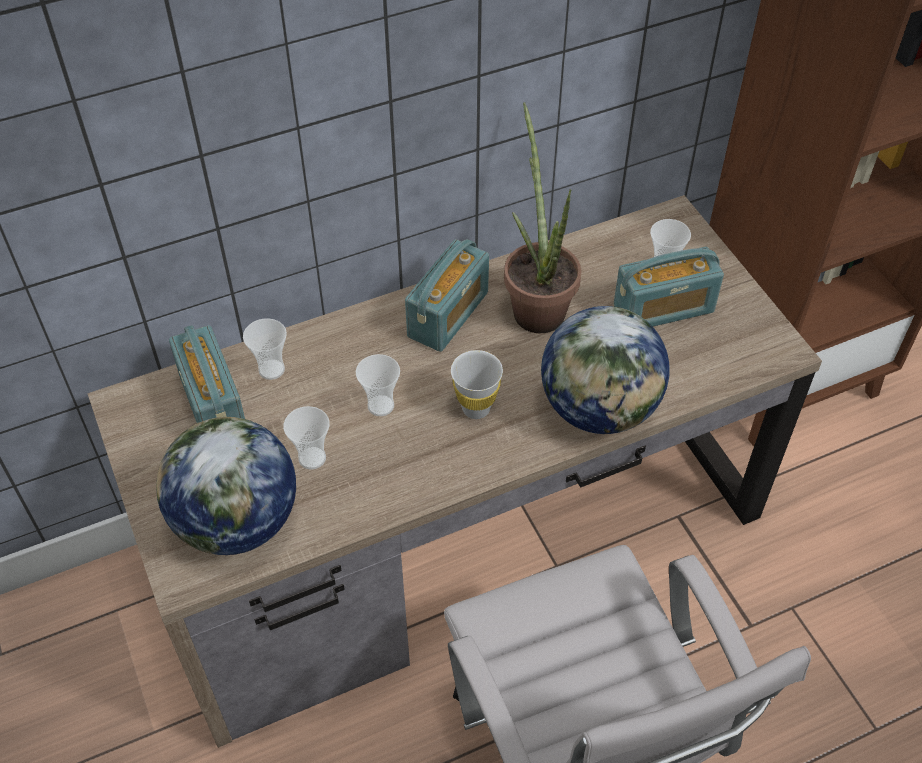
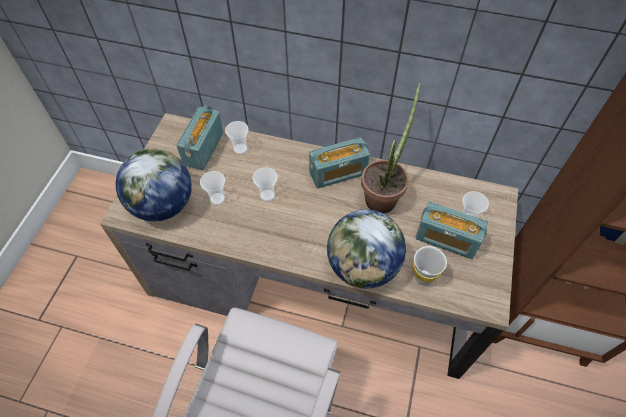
camera: 40 degrees right, 5 degrees up
(476, 408) = (306, 225): white cup -> white cup (423, 277)

